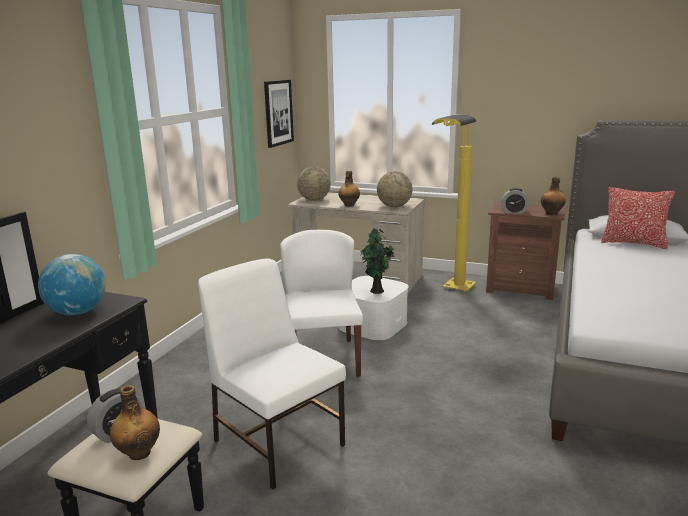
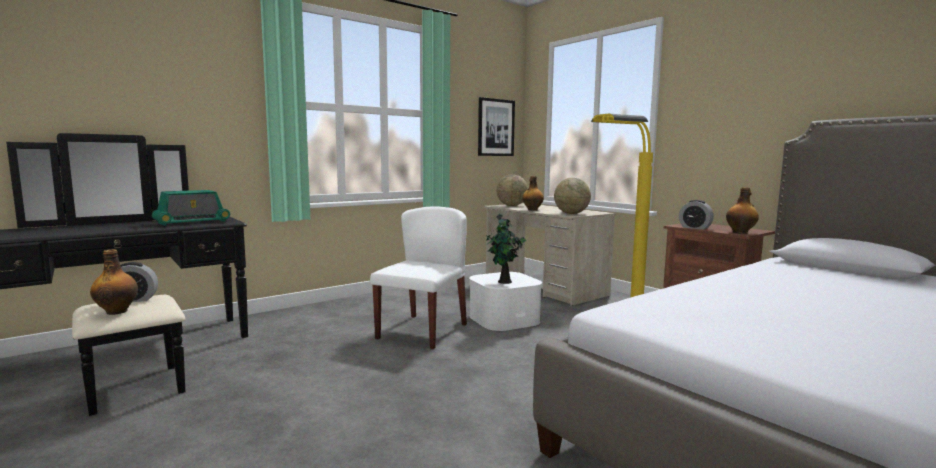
camera: 30 degrees right, 10 degrees down
(77, 312) = (192, 222): globe -> radio
(278, 441) = (299, 370): white chair -> none
(633, 243) = (829, 271): pillow -> none

